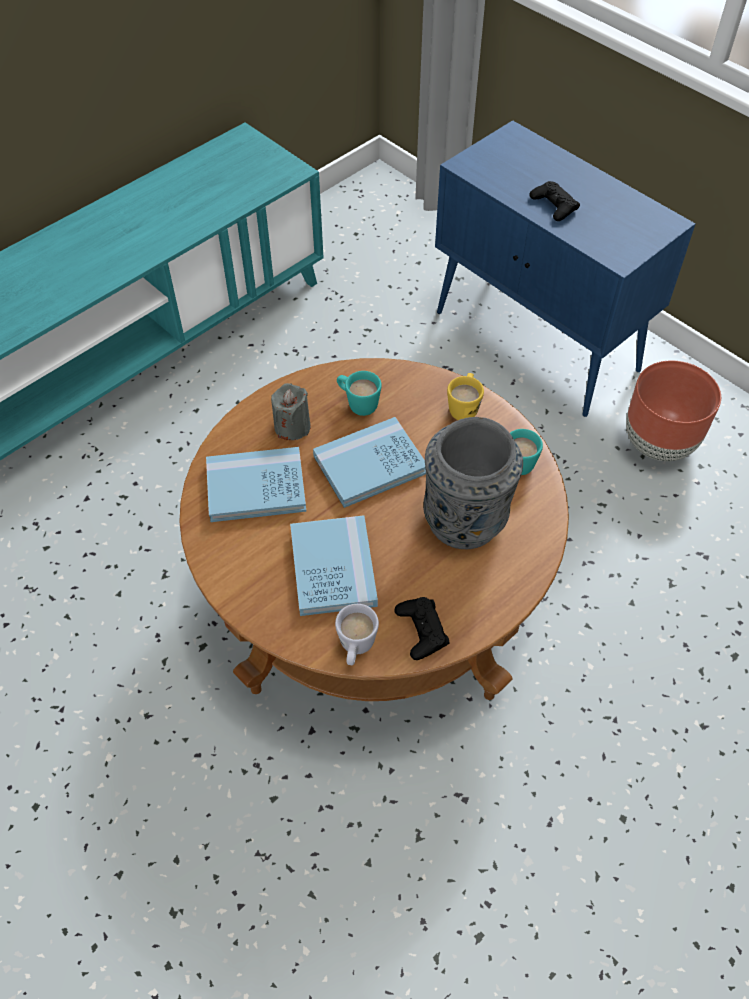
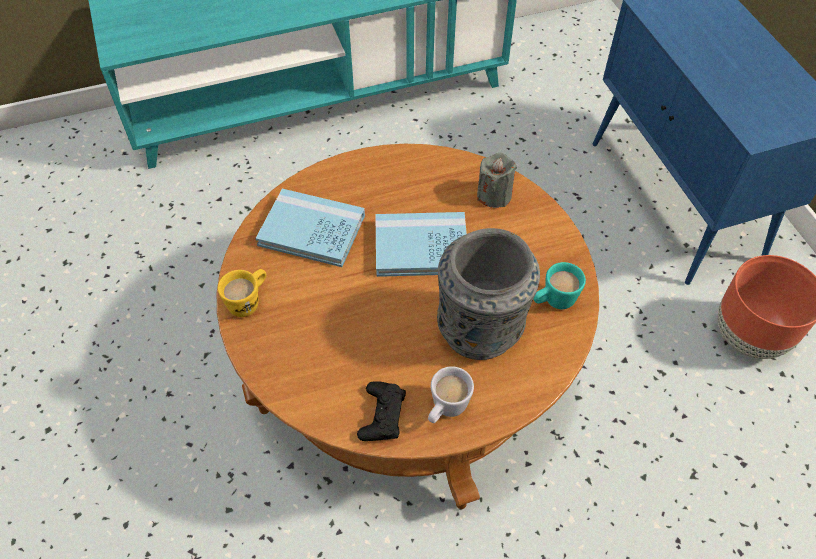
camera: 25 degrees right, 0 degrees up
(292, 427) = (372, 189): grey candle -> grey candle (494, 195)
(333, 568) = (336, 326): blue book -> none
(356, 648) = (314, 406): white mug -> white mug (446, 409)
(358, 403) = (441, 189): turquoise mug -> none
(464, 407) = (537, 226): yellow mug -> yellow mug (249, 301)
(554, 205) = (715, 66): black game controller -> none

